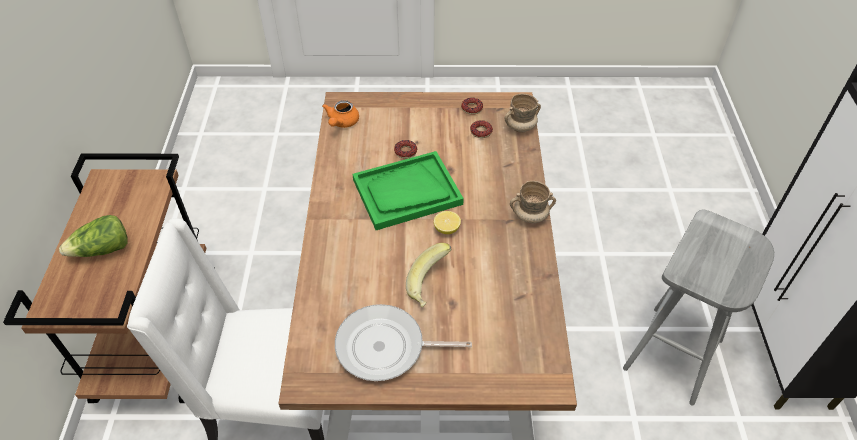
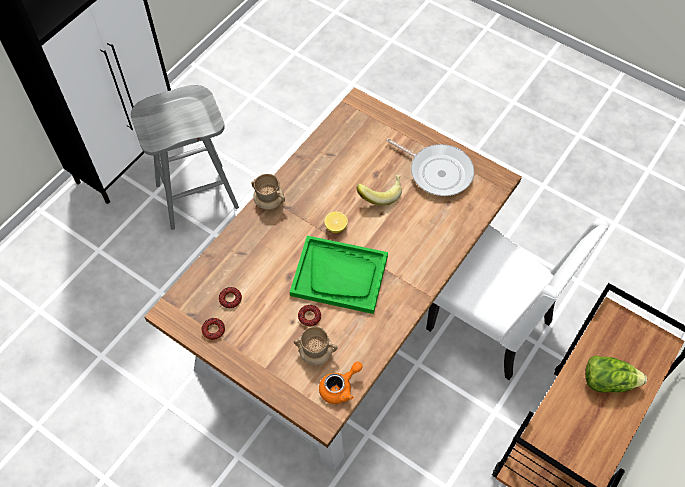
camera: 145 degrees left, 10 degrees up
(520, 127) = (195, 283): beige mug -> beige mug (316, 353)

